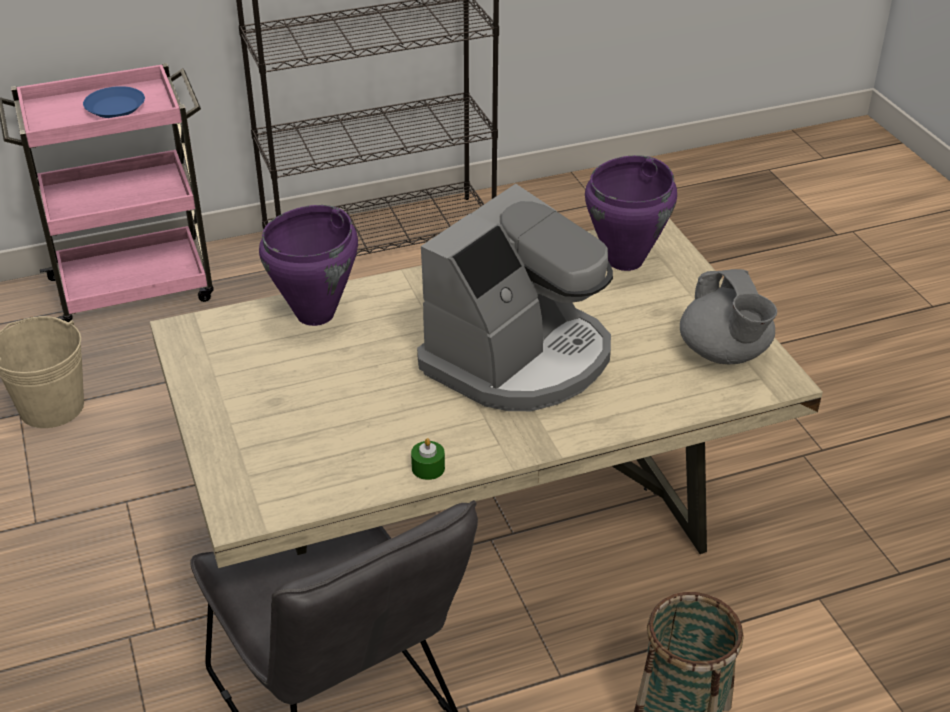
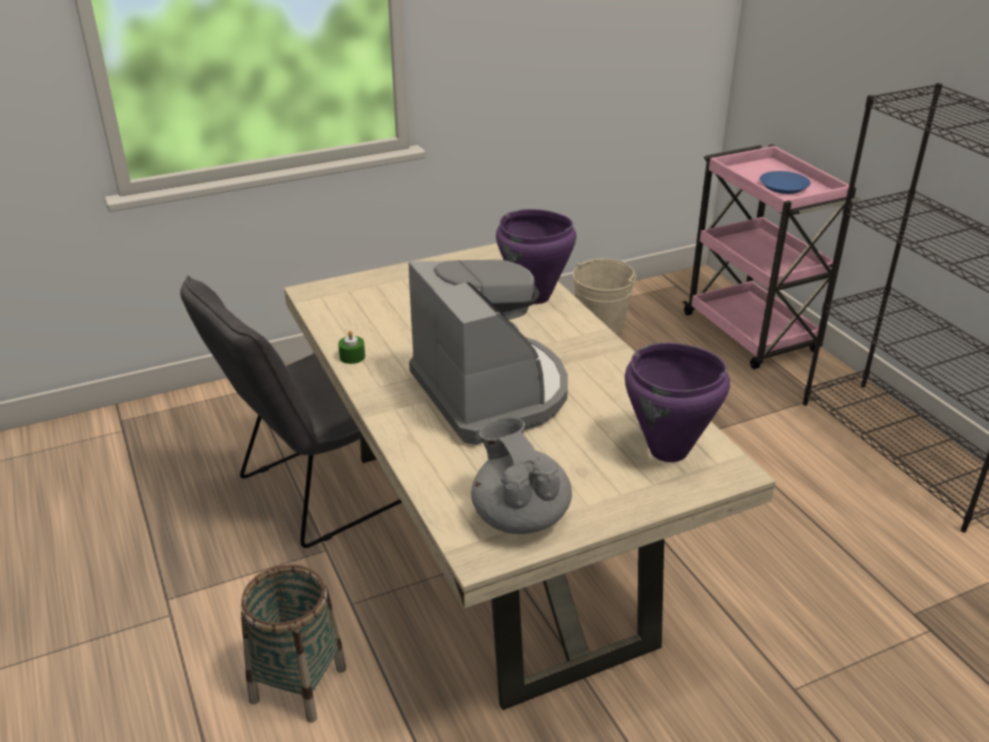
camera: 85 degrees right, 5 degrees down
(519, 358) = (492, 392): coffee machine -> coffee machine turned 150 degrees counterclockwise
(724, 353) = (519, 515): grey teapot -> grey teapot turned 90 degrees clockwise

